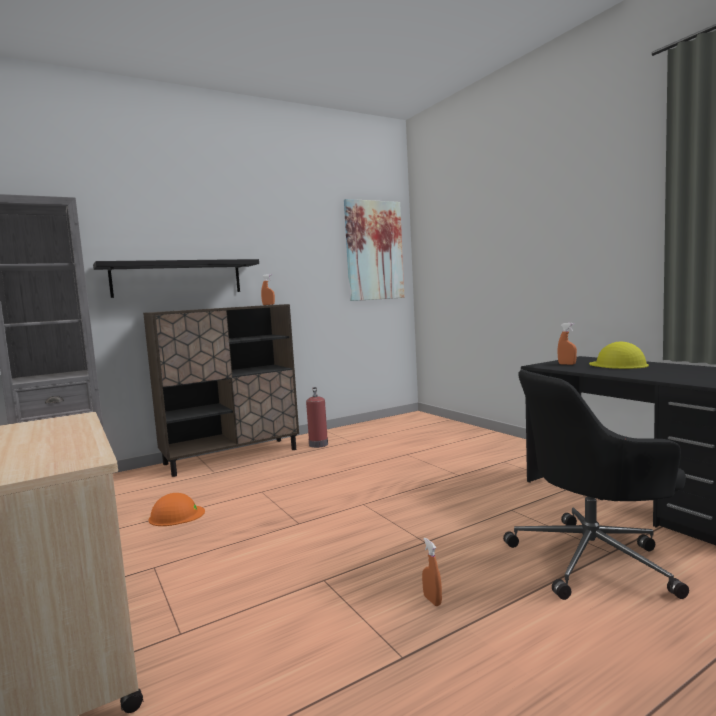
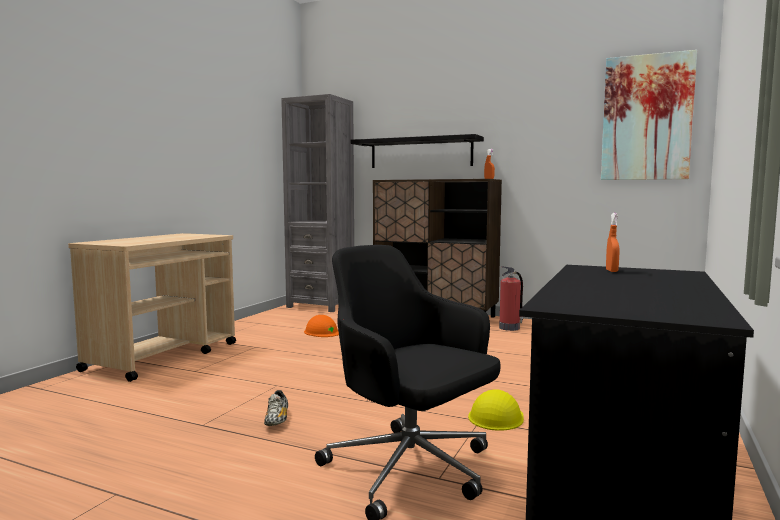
camera: 55 degrees right, 0 degrees up
(432, 600) = (277, 420): orange spray bottle -> shoe
(618, 365) = (649, 281): yellow hard hat -> yellow hard hat (496, 417)

